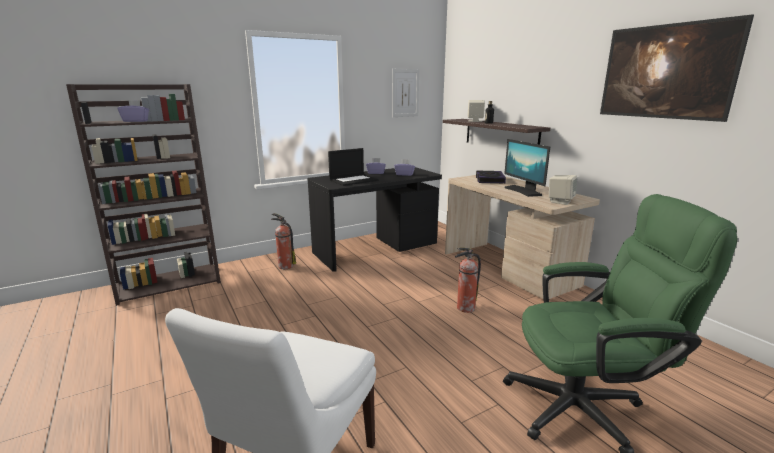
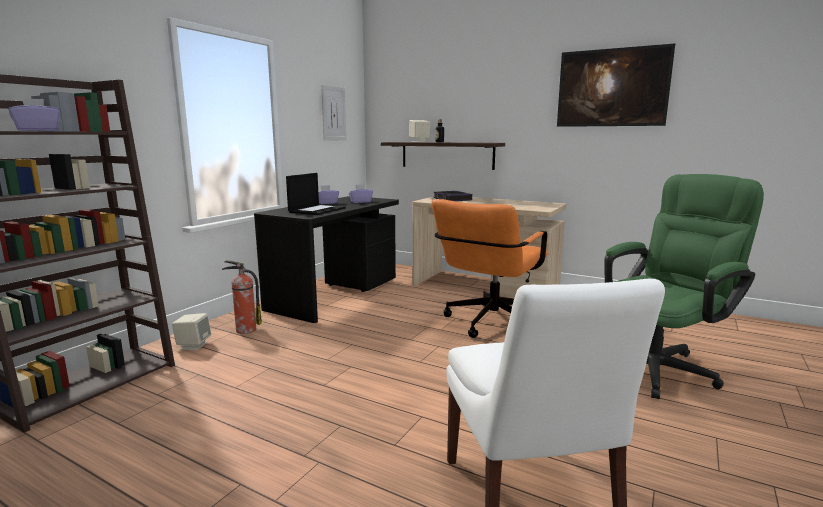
camera: 30 degrees left, 5 degrees down
(465, 308) = (489, 324): fire extinguisher -> orange office chair
(523, 191) = (499, 203): monitor -> none
(560, 201) = (543, 207): beige speaker -> beige speaker (193, 345)

